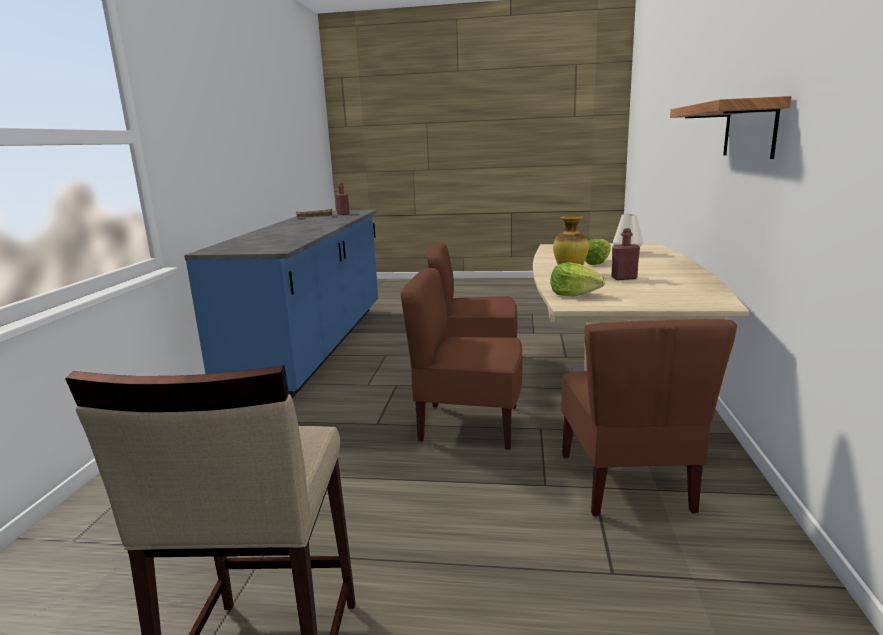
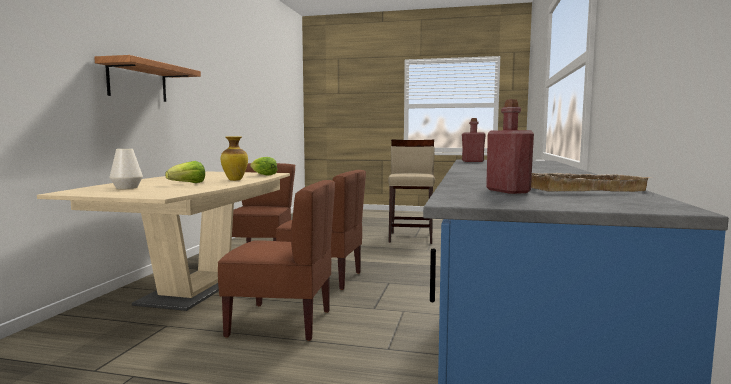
camera: 175 degrees left, 10 degrees down
(624, 278) = (210, 178): red bottle -> red bottle (472, 161)

